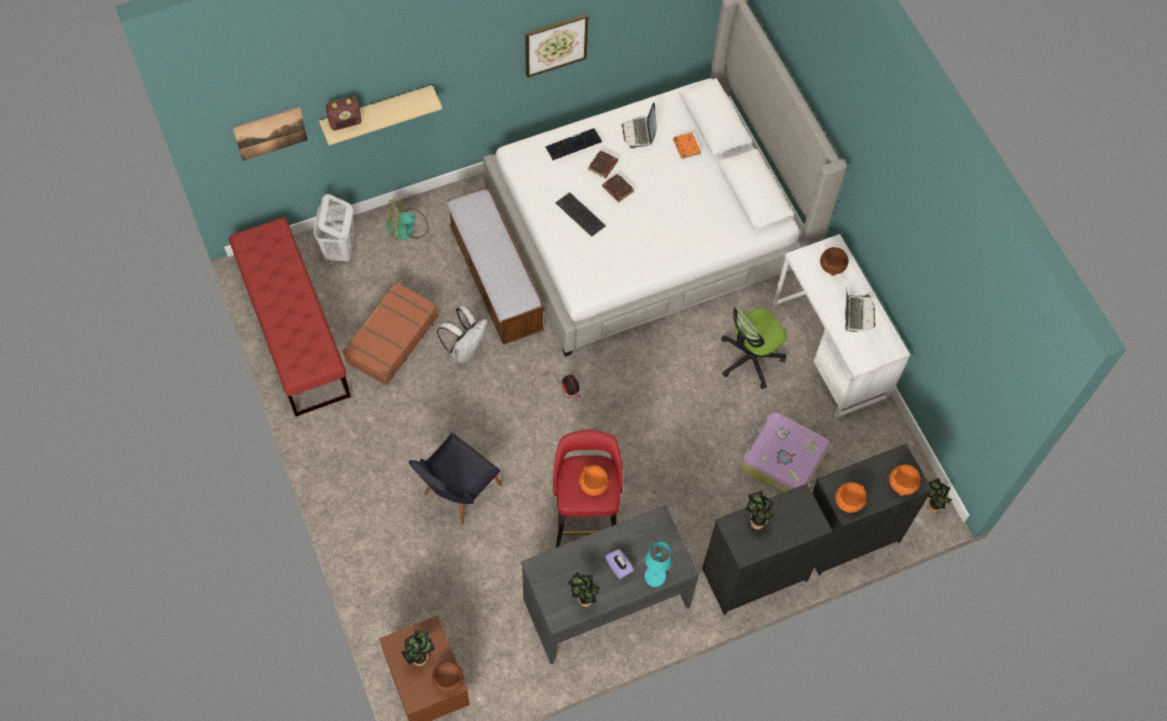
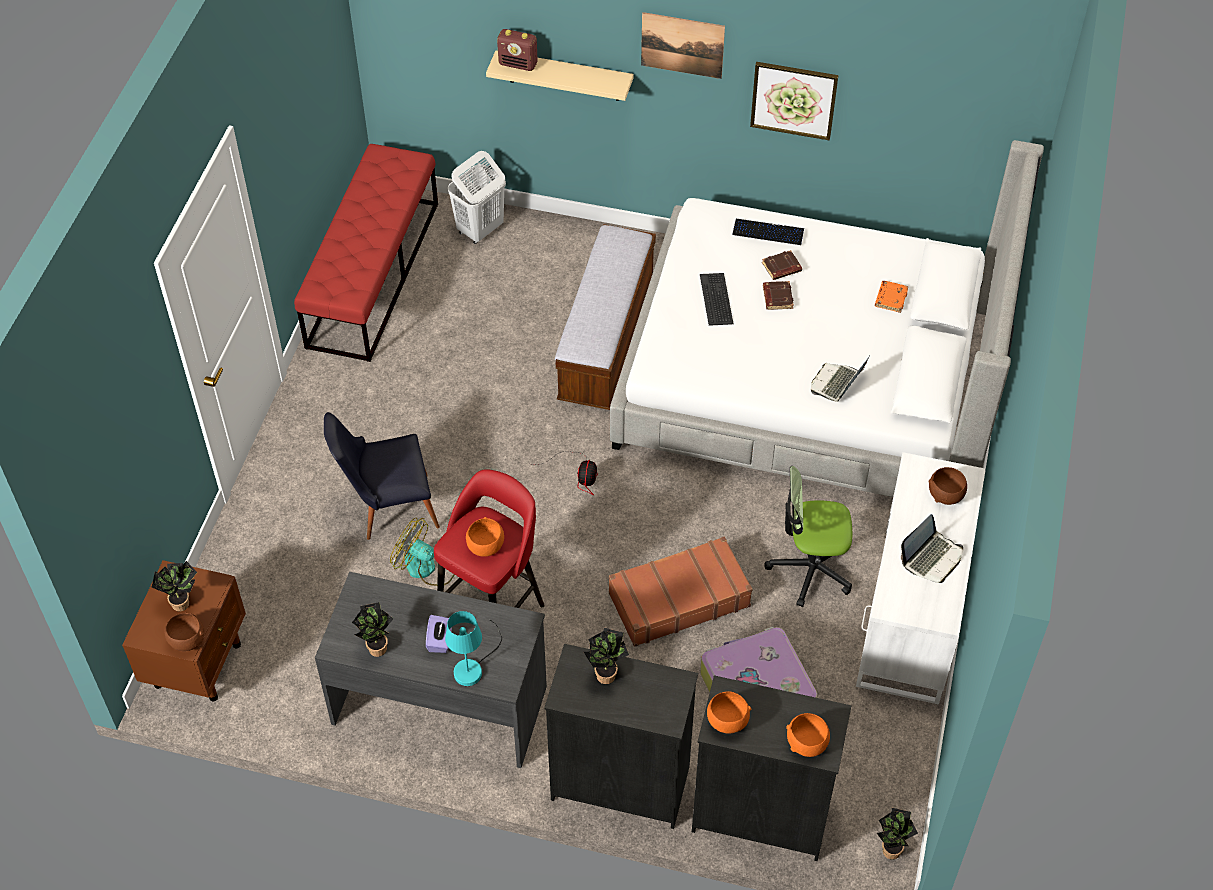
camera: 40 degrees right, 10 degrees down
(270, 133) = (439, 37): picture -> picture (682, 45)
(391, 339) = (455, 334): brown suitcase -> brown suitcase (678, 599)
(407, 228) = (561, 246): fan -> fan (427, 566)
(465, 349) = (518, 384): white backpack -> none
(639, 133) = (850, 259): laptop -> laptop (836, 384)

